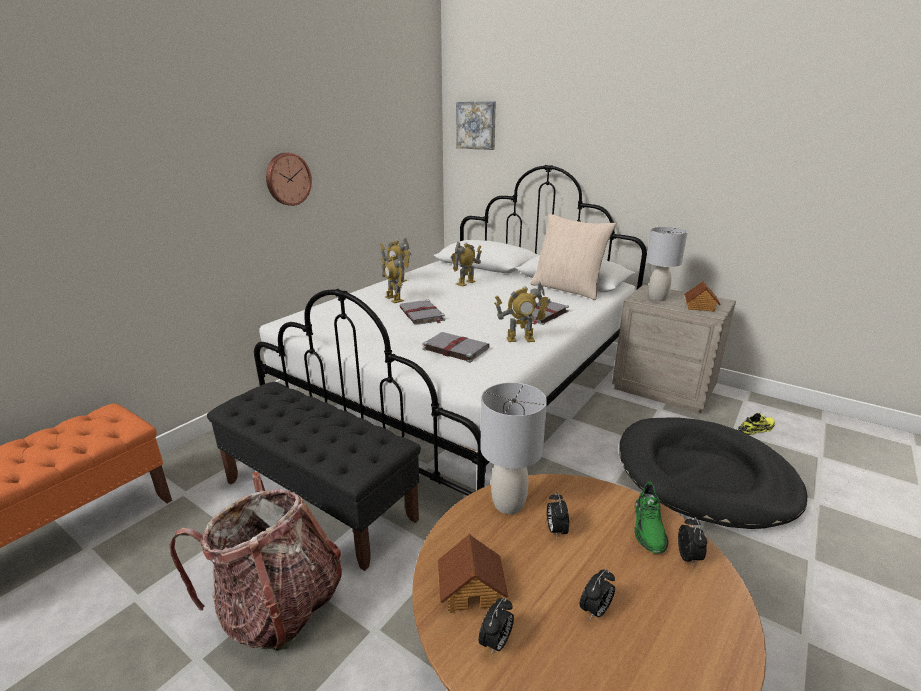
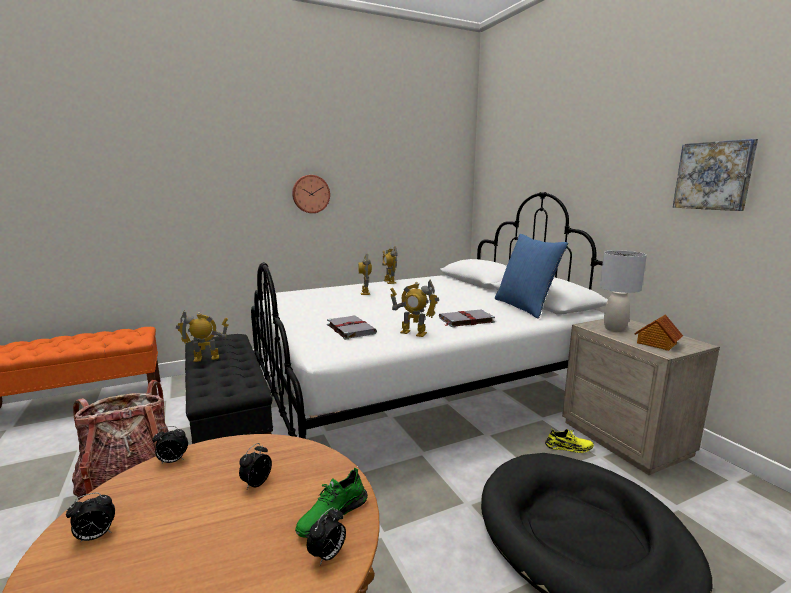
camera: 30 degrees right, 10 degrees down
(422, 314) = (367, 304): grey book -> none
(466, 283) = (439, 290): toy robot -> toy robot (206, 358)
(472, 589) = (140, 494): toy house -> none
(476, 125) = (496, 161): picture -> picture (714, 176)
(509, 504) = (254, 451): grey table lamp -> none
(567, 289) = (525, 307): beige pillow -> blue pillow
(595, 610) = (188, 553): alarm clock -> alarm clock (172, 461)
(756, 428) = (715, 515): yellow shoe -> yellow shoe (568, 447)

